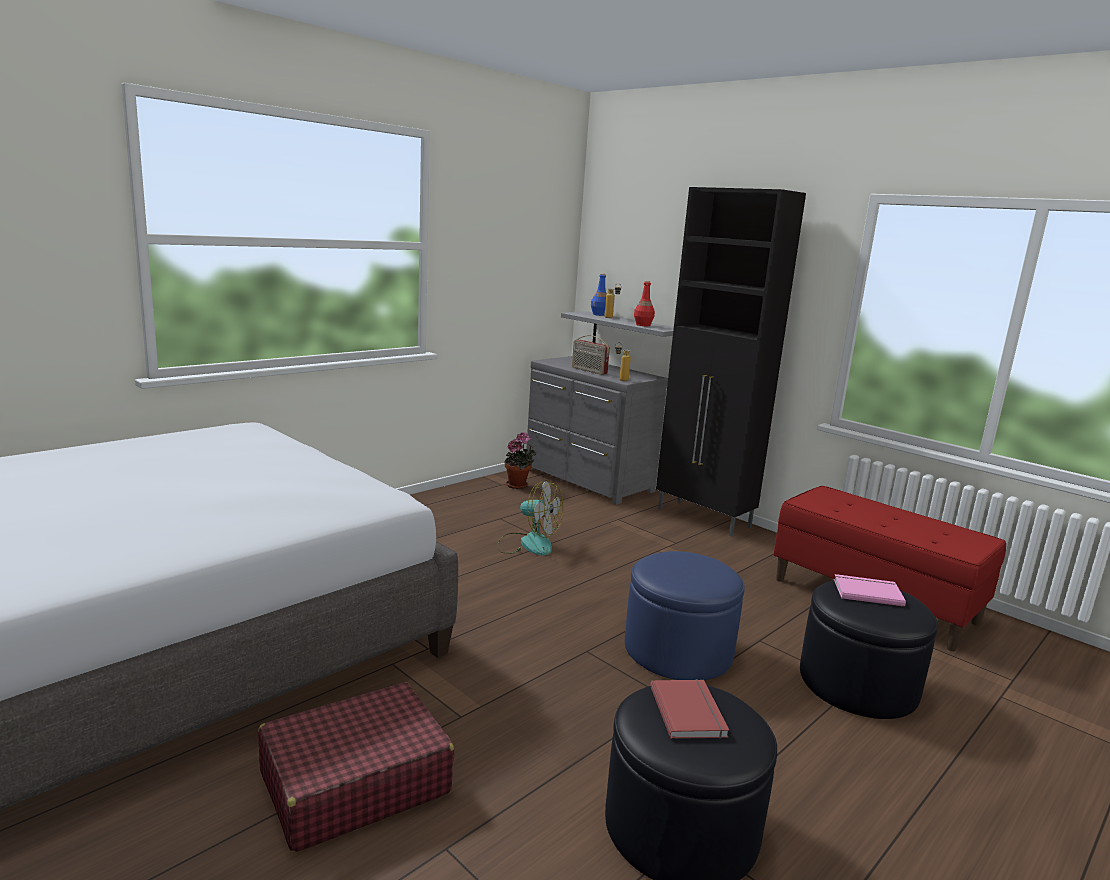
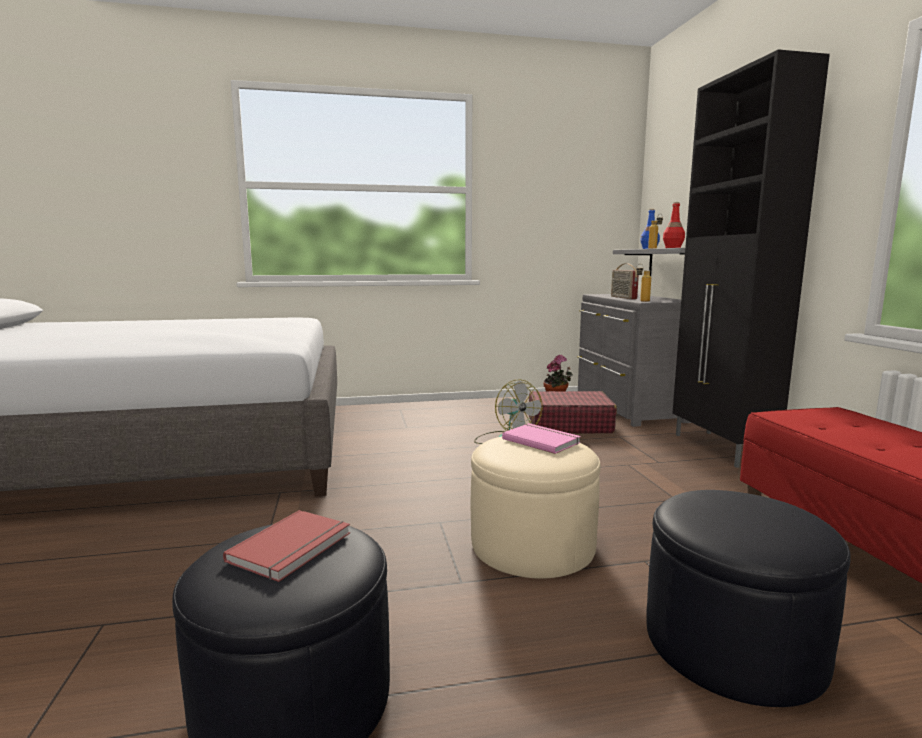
camera: 35 degrees right, 5 degrees down
(354, 783) = (131, 556): red suitcase -> red suitcase (569, 425)
(678, 650) = (532, 544): blue ottoman -> beige ottoman
(867, 592) = (747, 506): pink book -> pink book (542, 440)

